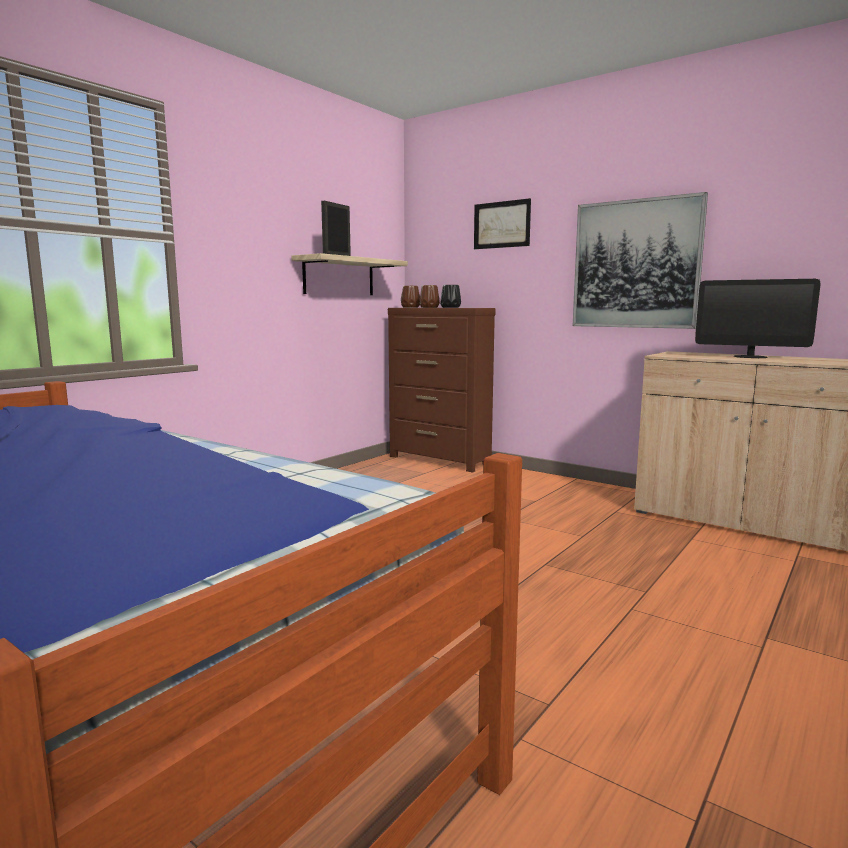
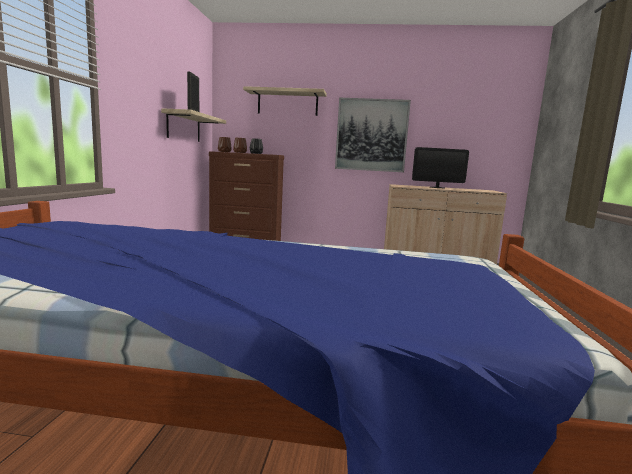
camera: 30 degrees left, 0 degrees up
(501, 224) = (287, 103): picture -> shelf

